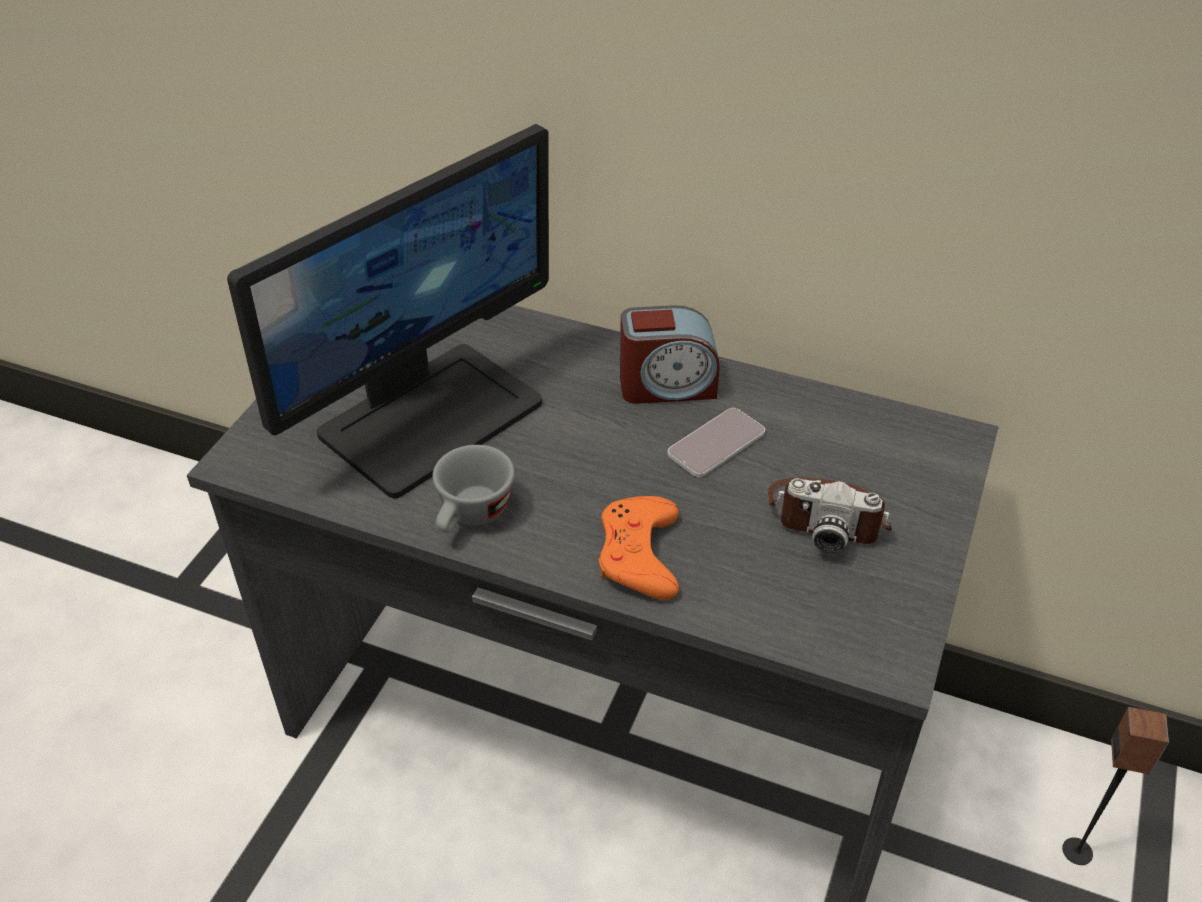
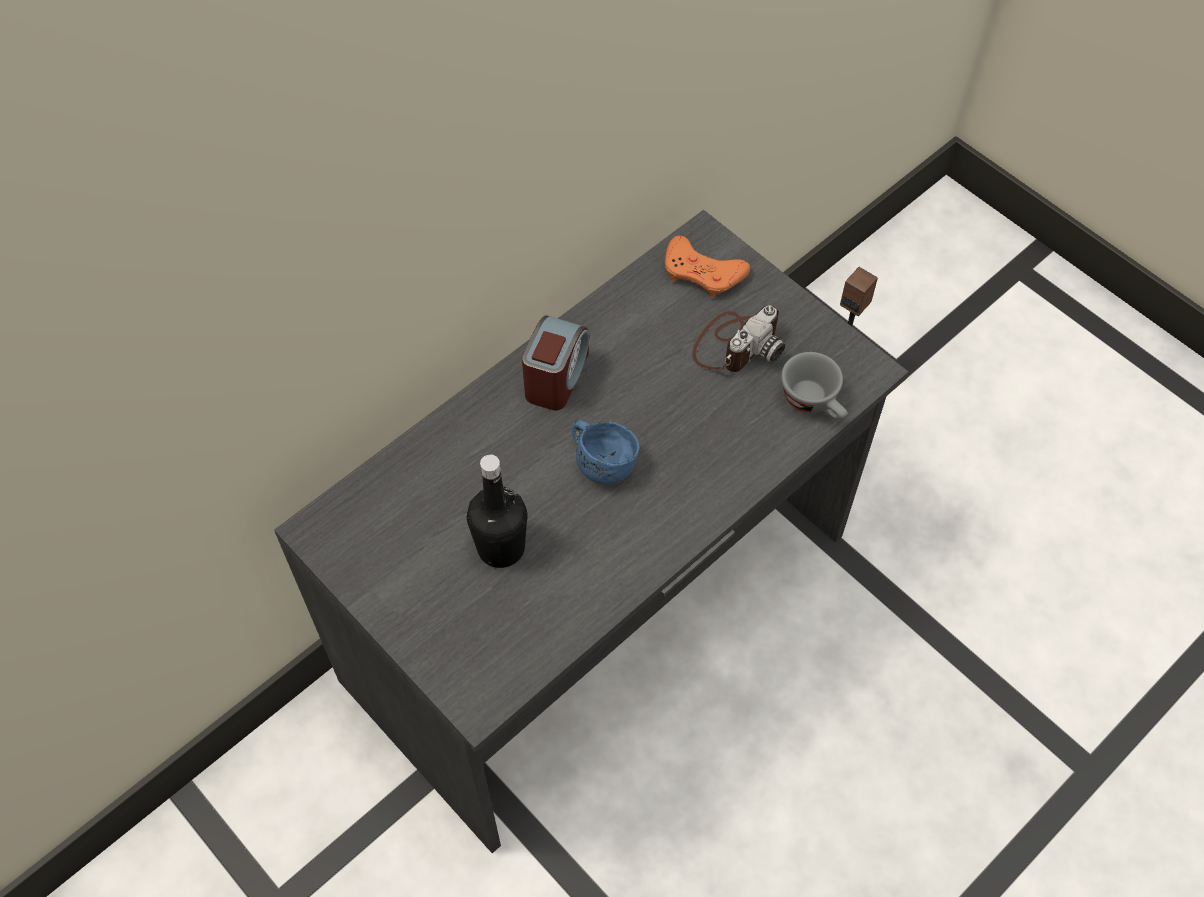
camera: 65 degrees left, 15 degrees up
(429, 415) = (501, 547): monitor -> black bottle
(472, 516) = (629, 555): grey cup -> grey cup (814, 403)
(582, 455) = (602, 461): none -> blue mug
(639, 554) = (717, 466): orange game controller -> orange game controller (702, 273)
(716, 444) = (635, 374): phone -> none

